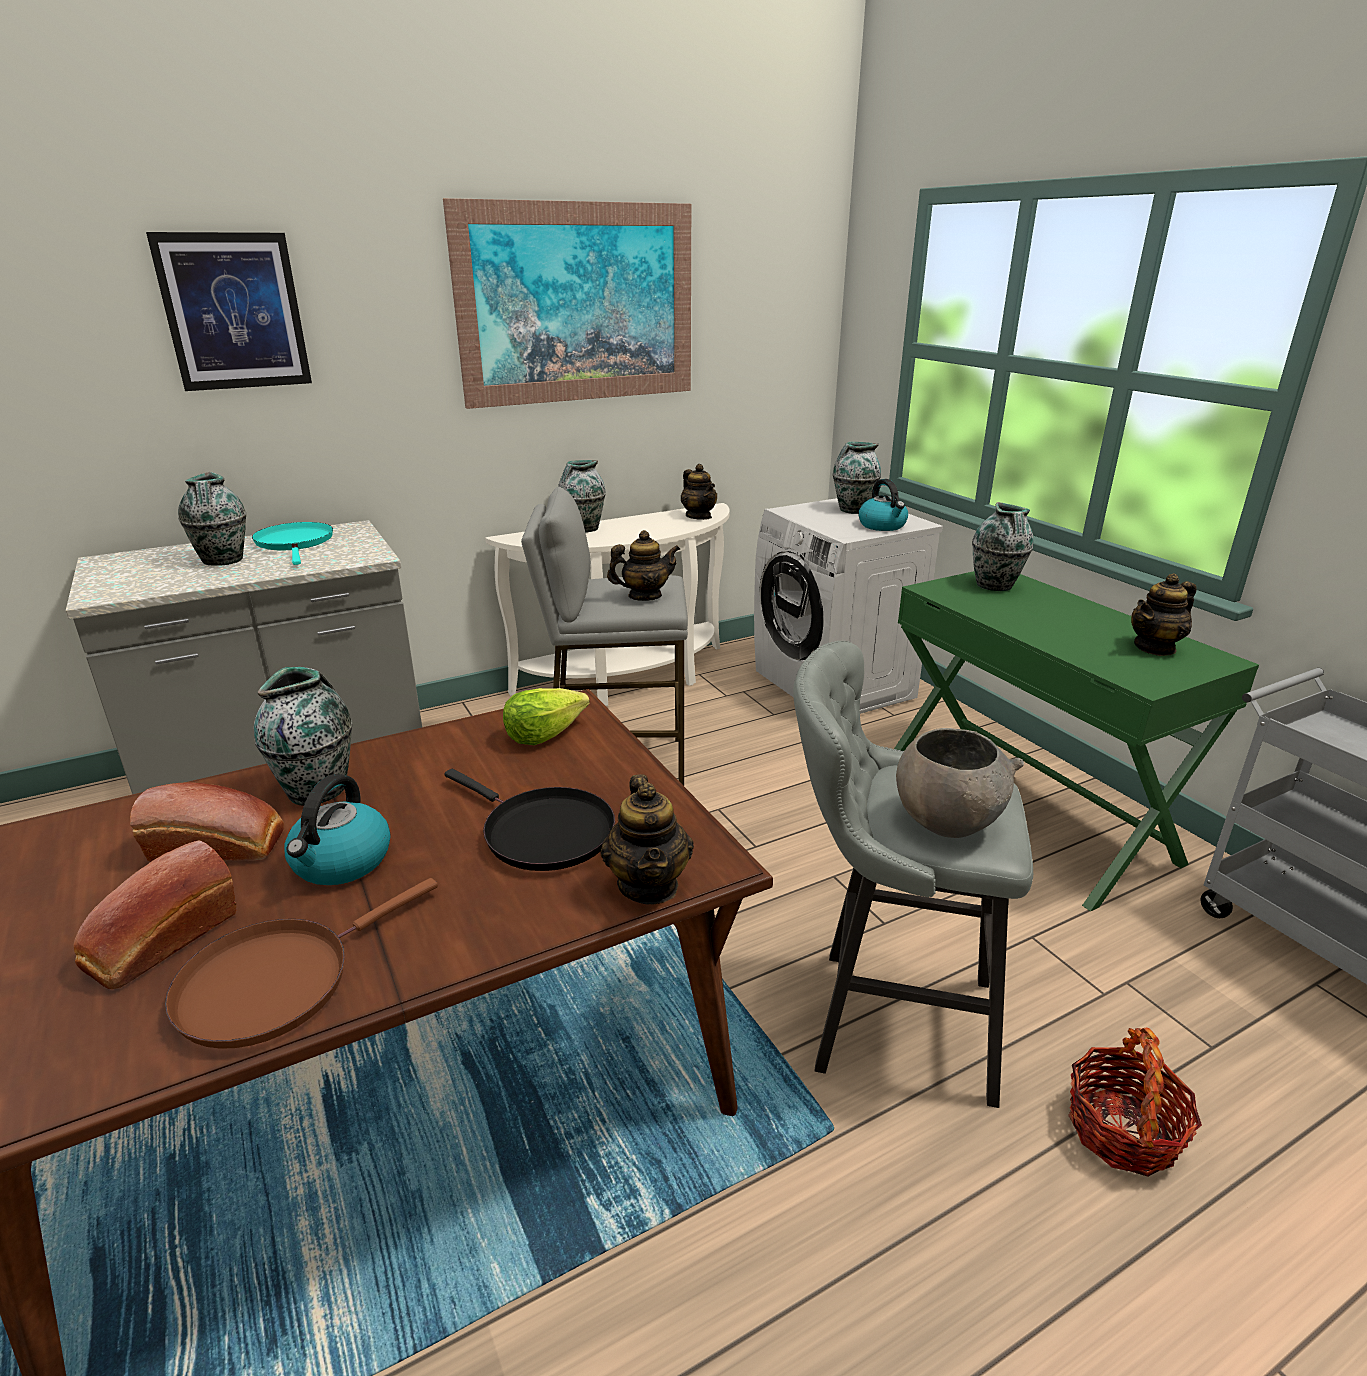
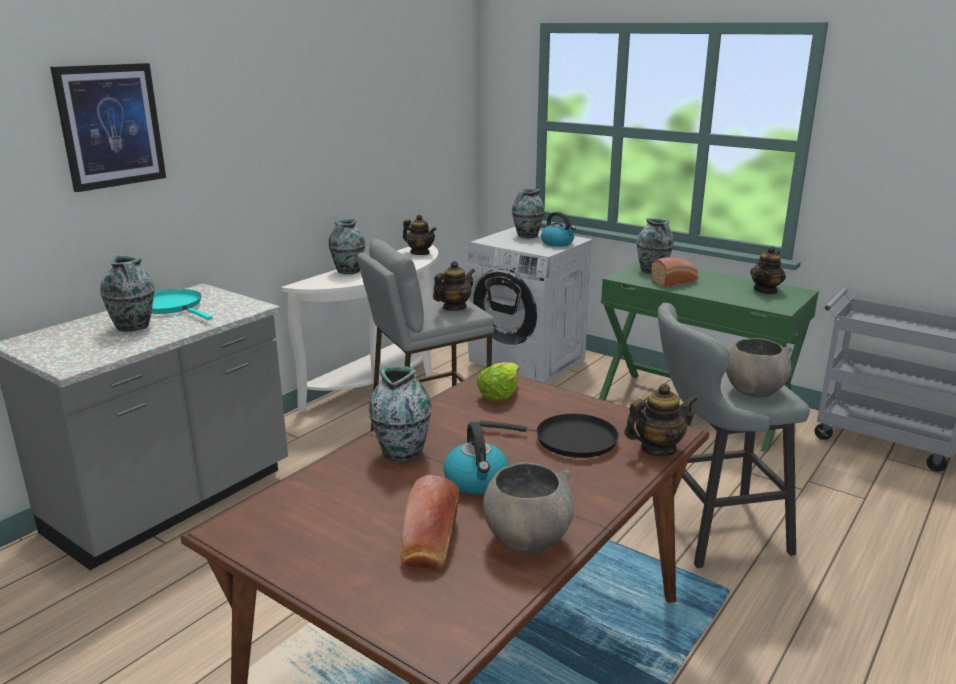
camera: 25 degrees left, 5 degrees down
(221, 846) = (388, 493): bread -> bread (675, 281)
(275, 981) = (526, 539): brown frying pan -> grey bowl
(578, 304) = (333, 105): picture -> none
(649, 885) = (657, 449): teapot -> teapot turned 75 degrees counterclockwise
(1122, 1130) = (855, 546): basket -> none

